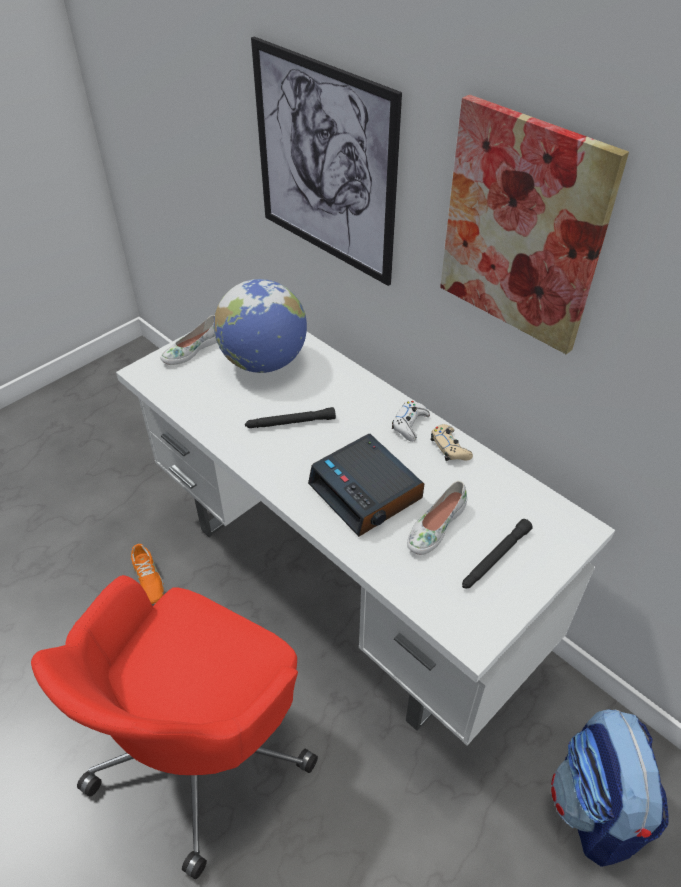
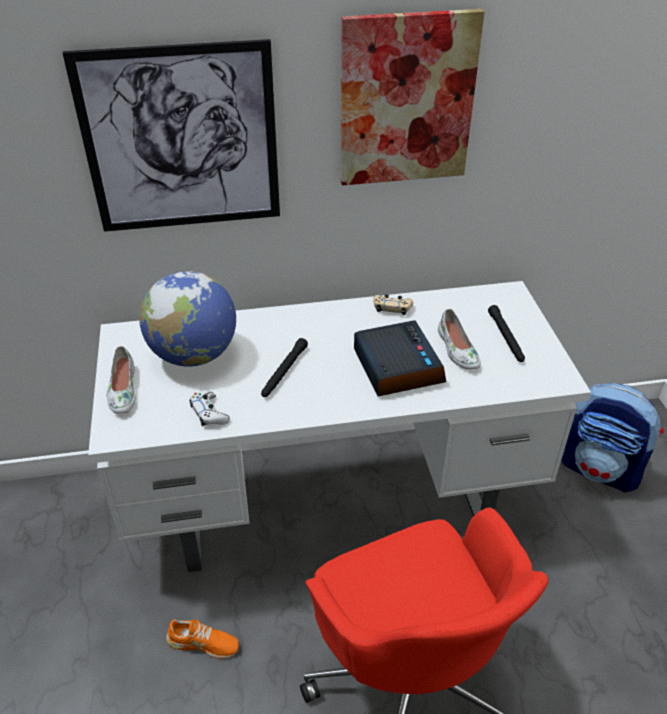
camera: 55 degrees left, 5 degrees down
(367, 492) = (396, 366): alarm clock -> alarm clock turned 105 degrees counterclockwise
(410, 424) = (351, 314): white game controller -> white game controller (209, 413)

